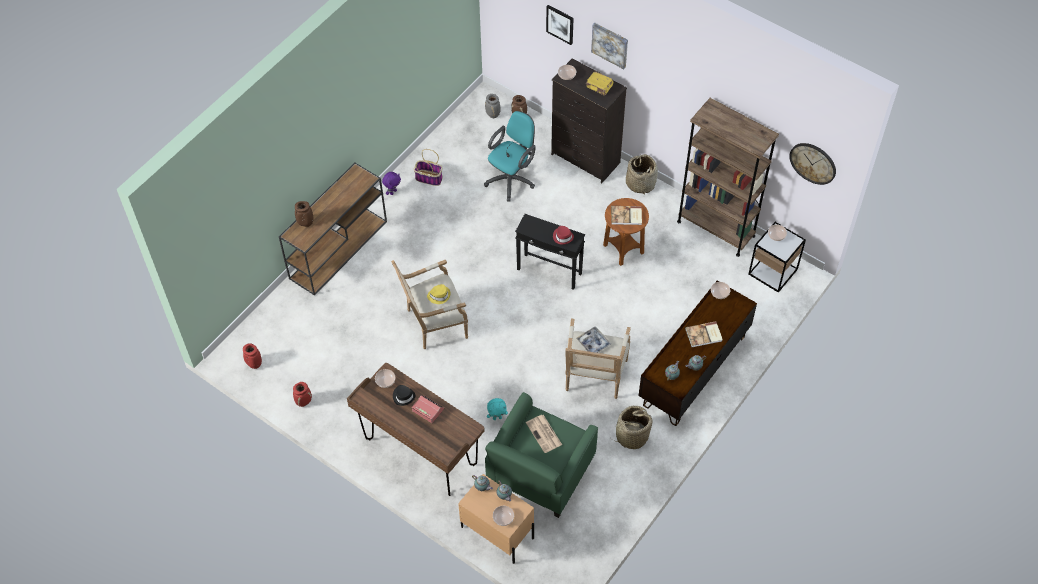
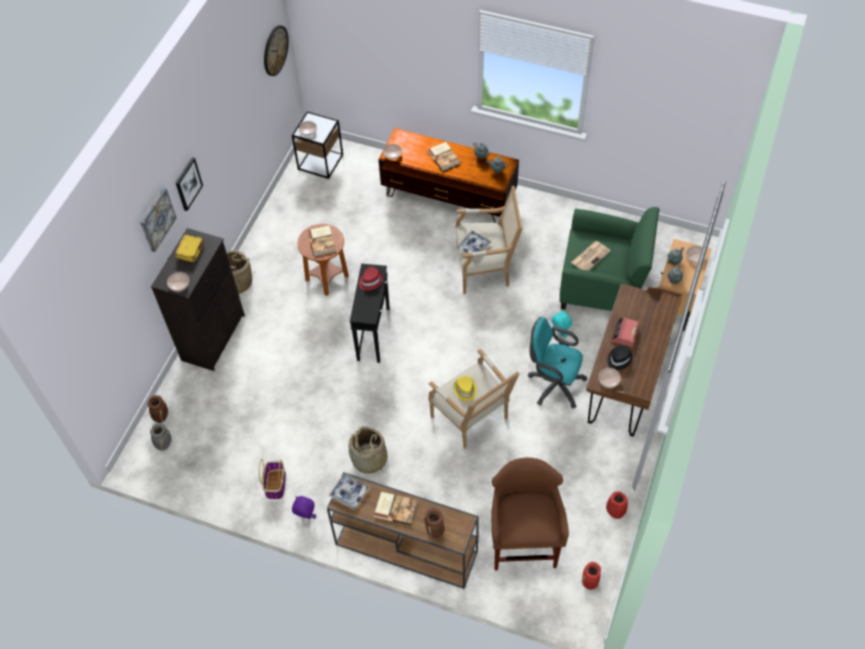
camera: 105 degrees left, 0 degrees up
(309, 329) = (523, 541): none -> brown stool
(335, 203) = (395, 508): none -> book
(360, 178) = (350, 493): none -> tray
(512, 179) = (257, 399): turquoise office chair -> turquoise office chair (553, 384)
(560, 24) = (124, 280): picture -> picture (188, 183)
(631, 436) = (535, 227): basket -> basket (369, 459)
(716, 228) = (281, 211): brown bookcase -> none

